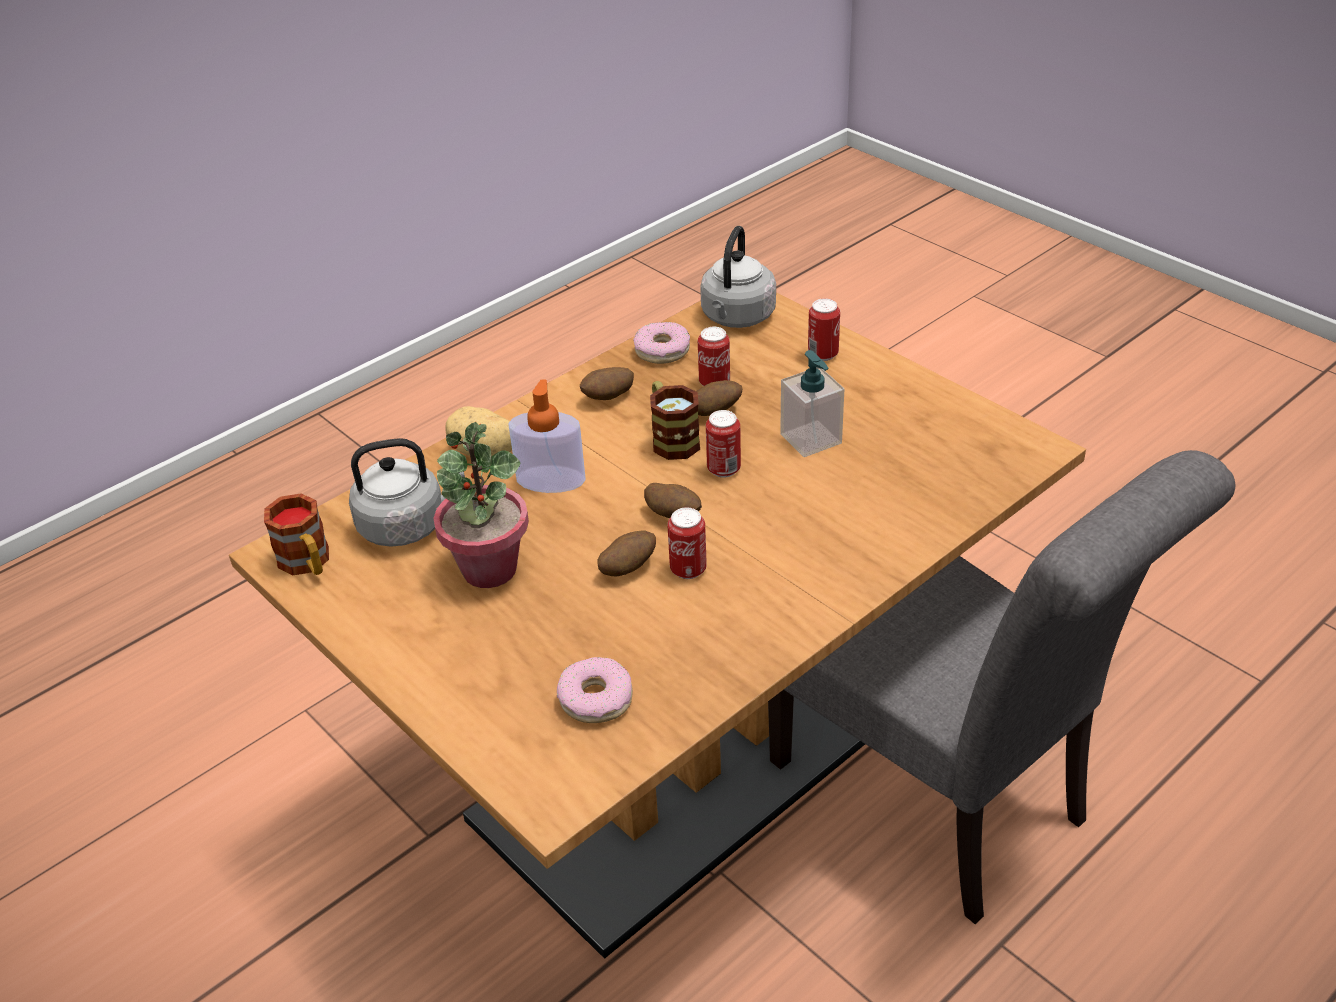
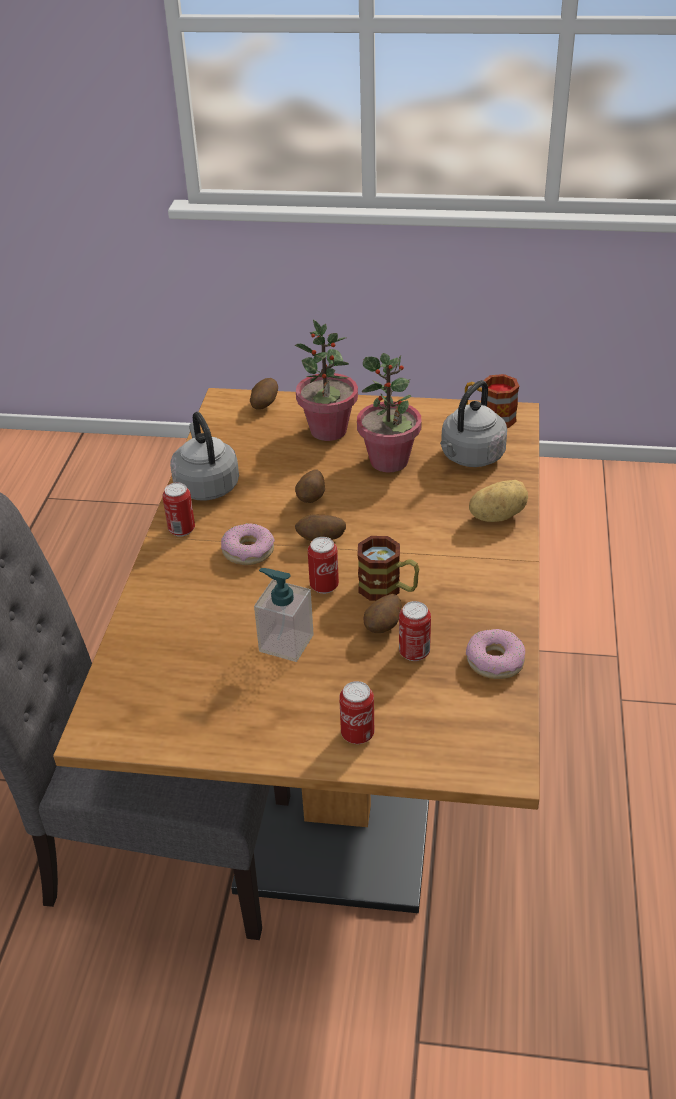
camera: 140 degrees right, 0 degrees up
(494, 655) = (328, 431): none -> potted plant
(550, 480) = (428, 521): soap dispenser -> none
(596, 699) = (252, 439): donut -> donut (248, 551)
(608, 398) = (476, 596): potato -> potato (264, 404)
(688, 569) = (274, 515): can -> can (182, 530)
(737, 318) = (479, 734): grey kettle -> grey kettle (206, 485)

